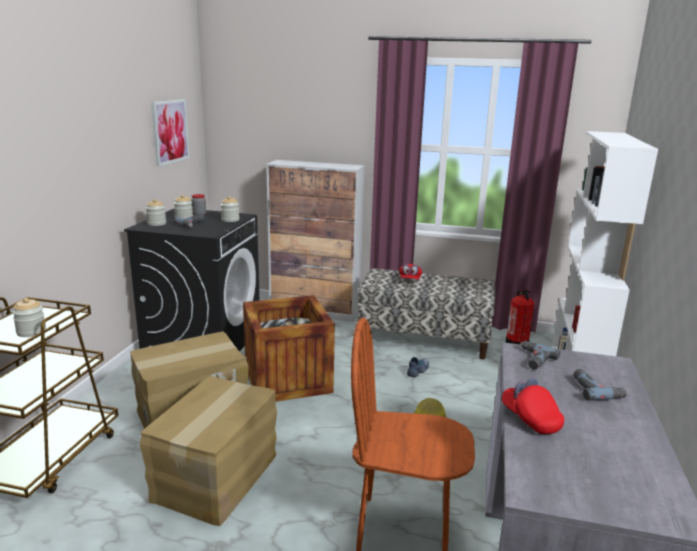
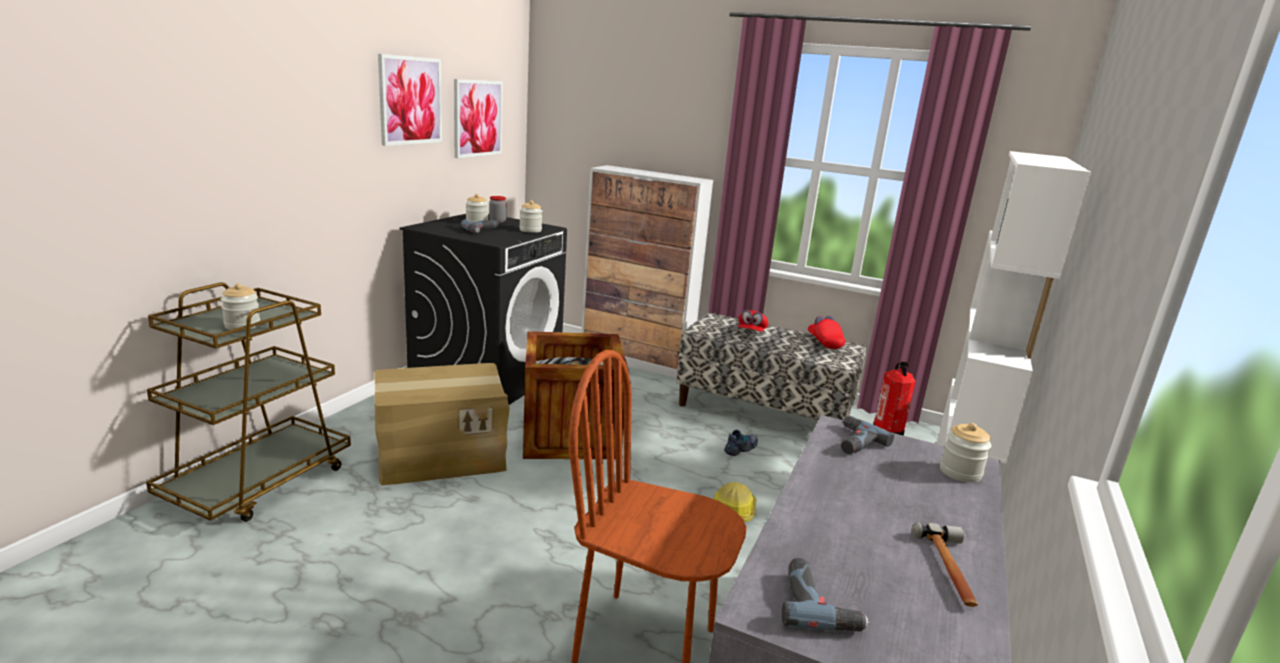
camera: 10 degrees right, 0 degrees up
(122, 124) = (410, 100): none -> picture
(156, 224) = (441, 225): jar -> jar (960, 472)
(217, 477) = (440, 536): cardboard box -> none
(530, 419) = (810, 515): red cap -> red cap (824, 342)
(596, 390) = (927, 493): power drill -> power drill (818, 604)
(634, 442) = (951, 570): none -> hammer

